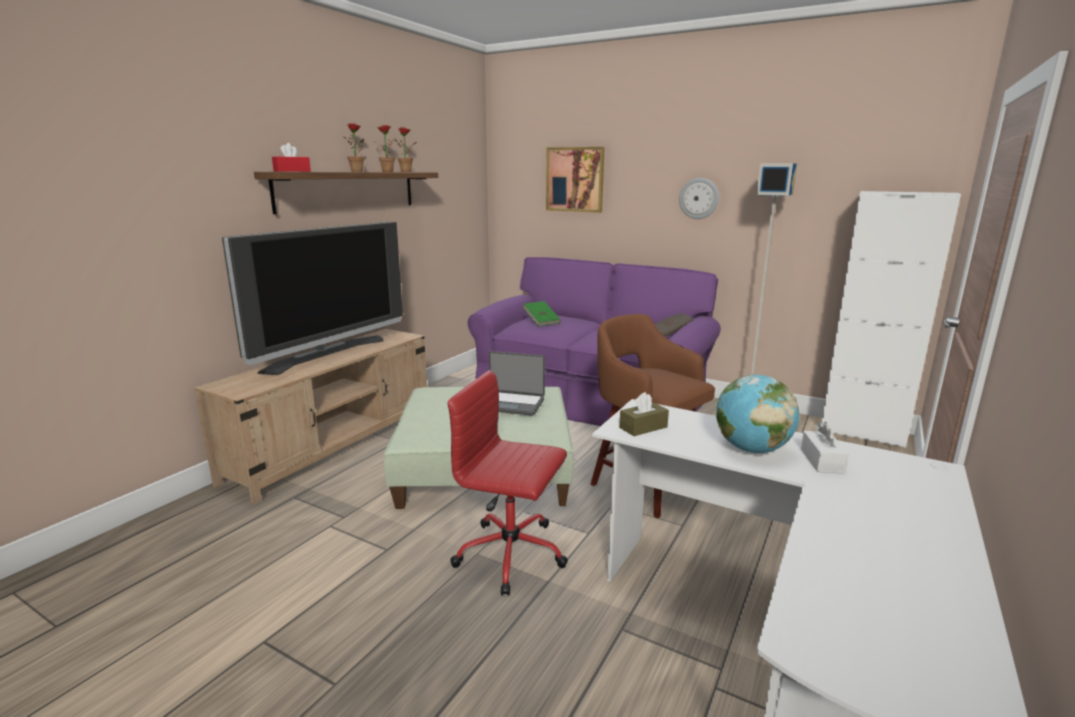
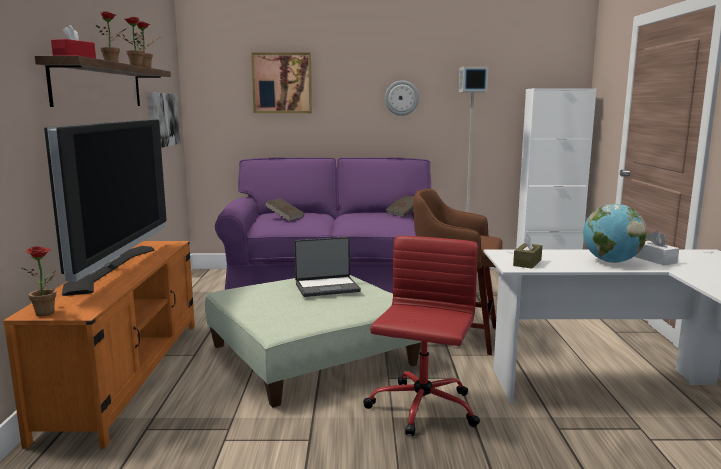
camera: 30 degrees left, 5 degrees down
(225, 387) = (48, 313): none -> potted plant
(335, 445) = (127, 374): beige tv stand -> orange tv stand
(450, 216) = (162, 119): none -> picture
(512, 555) = (422, 409): red office chair -> red office chair turned 120 degrees clockwise
(541, 322) = (285, 217): green book -> brown book

